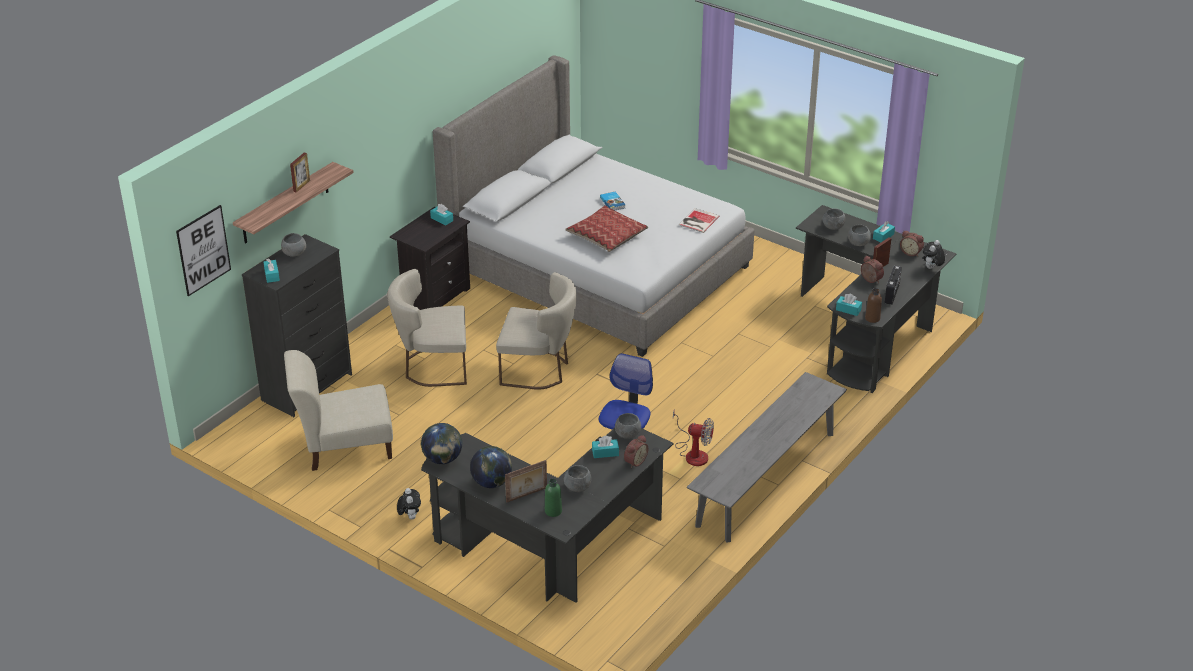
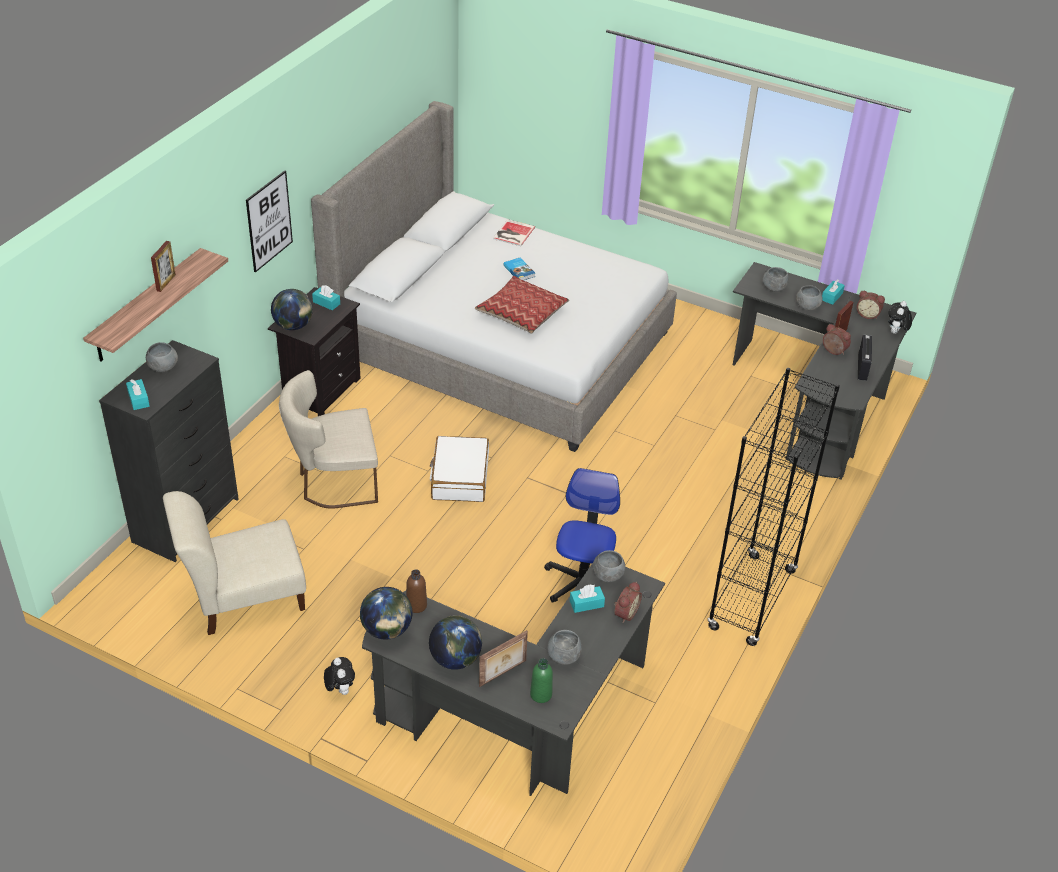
camera: 10 degrees left, 5 degrees up
(203, 250) = (48, 378): picture -> picture (269, 221)
(411, 236) = (293, 326): none -> globe
(539, 370) = (459, 477): beige chair -> white suitcase
(693, 453) = (660, 573): fan -> none
(697, 221) = (620, 288): book -> book (512, 233)
(766, 479) = (752, 600): grey bench -> black bookcase
(848, 310) = (820, 390): turquoise tissue box -> none
(872, 318) = (849, 399): brown bottle -> brown bottle (416, 605)

